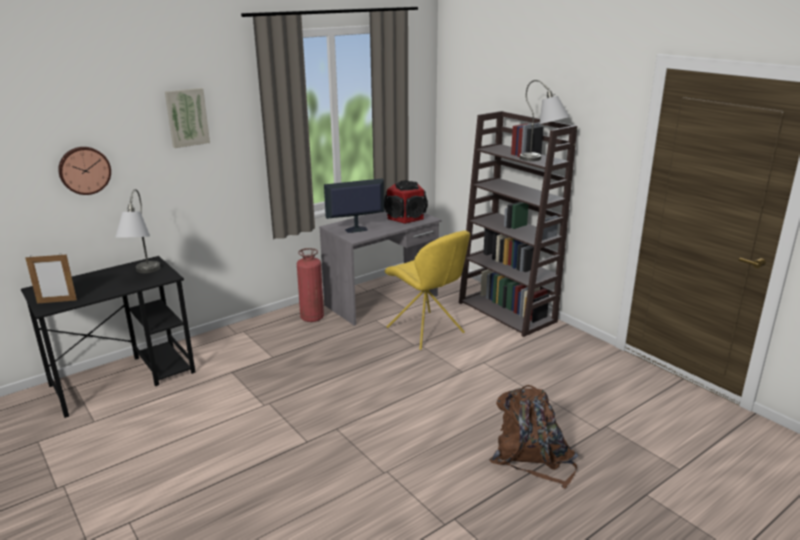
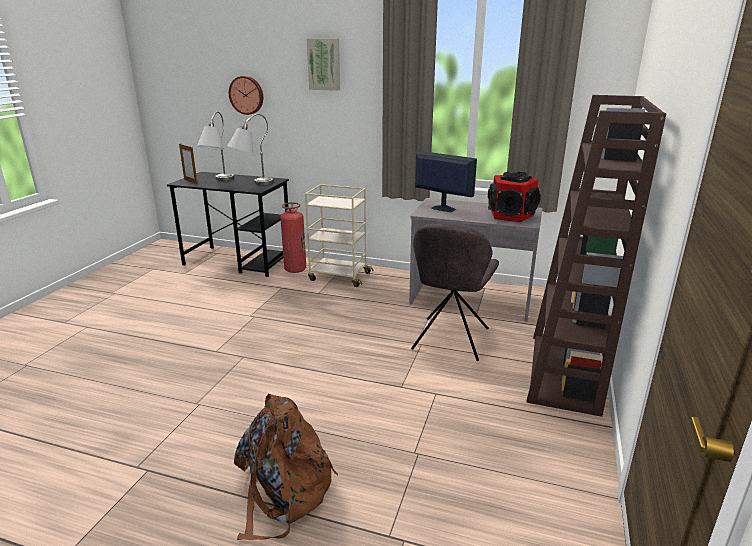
camera: 55 degrees right, 0 degrees up
(256, 337) = (339, 276): none -> beige cart
(312, 318) = (395, 284): fire extinguisher -> fire extinguisher (295, 269)
(427, 331) = (450, 340): yellow chair -> grey chair
(542, 161) = (609, 164): grey table lamp -> grey table lamp (218, 181)

